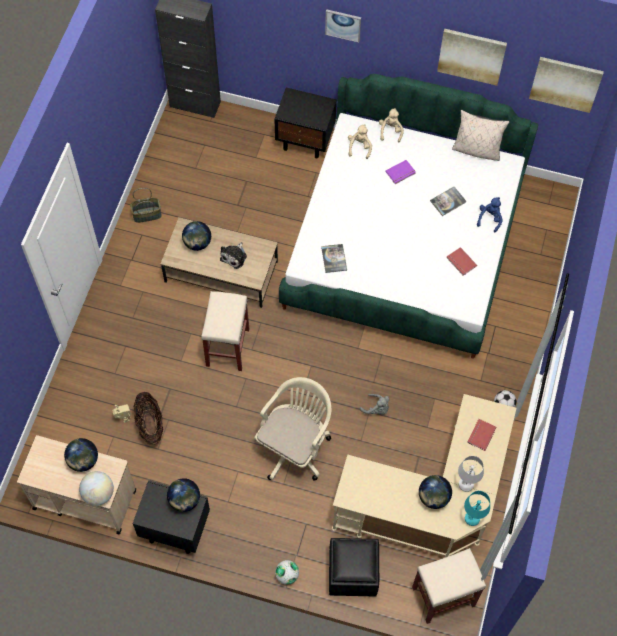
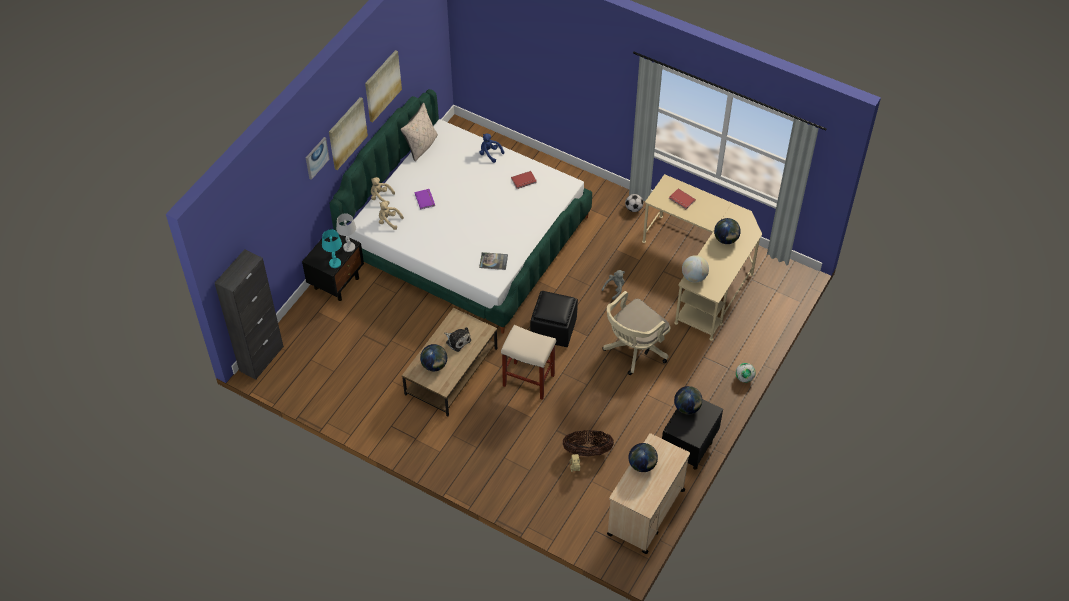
camera: 75 degrees left, 10 degrees down
(98, 494) = (675, 458): globe -> globe (694, 277)
(147, 214) = (370, 418): basket -> none
(295, 446) = (633, 350): beige office chair -> beige office chair turned 90 degrees counterclockwise
(353, 572) = (750, 334): black ottoman -> black ottoman (553, 329)
(442, 597) = (781, 282): beige stool -> none
(448, 201) = (464, 175): book -> none
(466, 484) = (720, 218): white table lamp -> white table lamp (349, 247)
(472, 518) = (747, 220): turquoise table lamp -> turquoise table lamp (335, 263)
(565, 83) = (427, 41): picture -> picture (347, 133)

